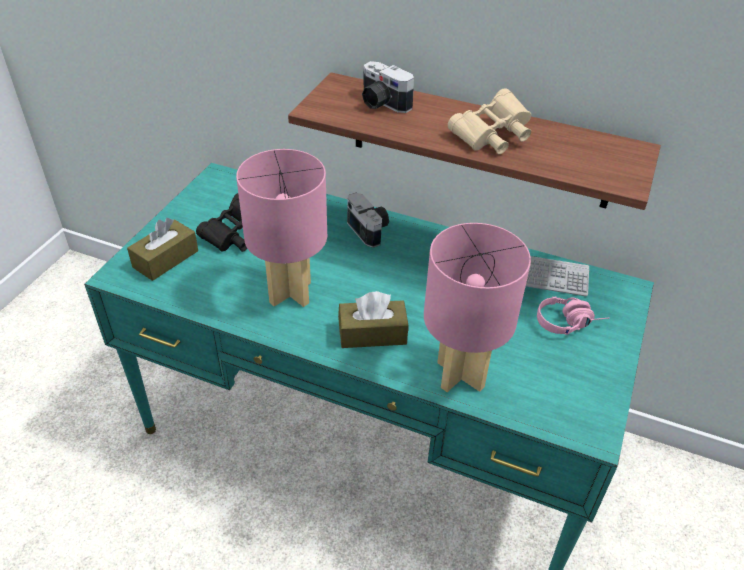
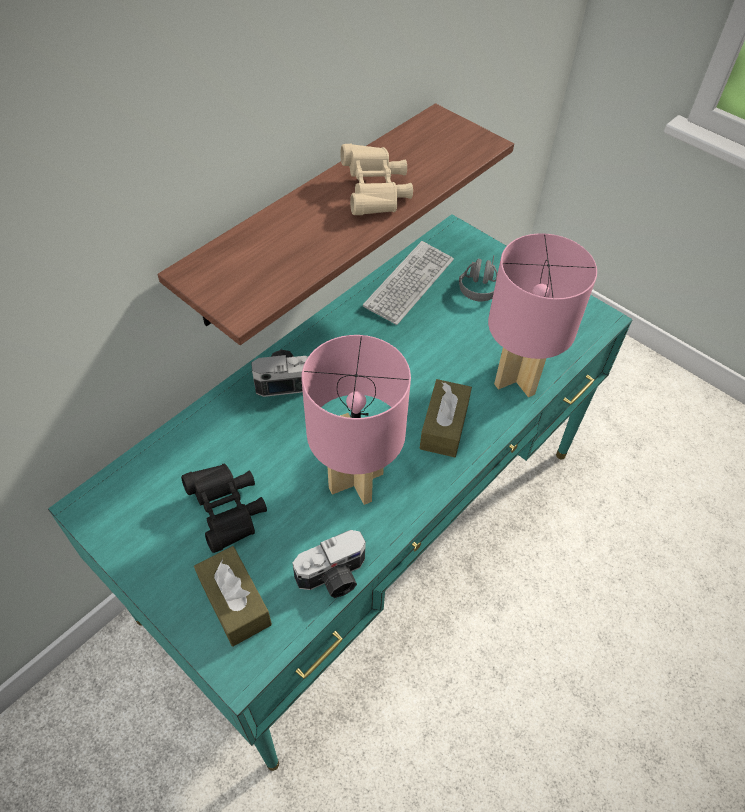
camera: 70 degrees left, 10 degrees up
(381, 103) = (263, 250): camera -> camera (334, 577)
(569, 322) = (479, 283): pink headphones -> grey headphones

